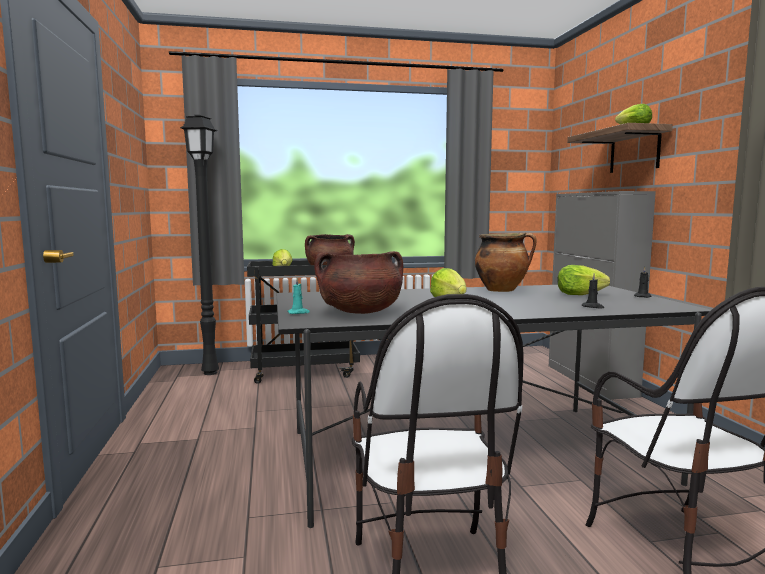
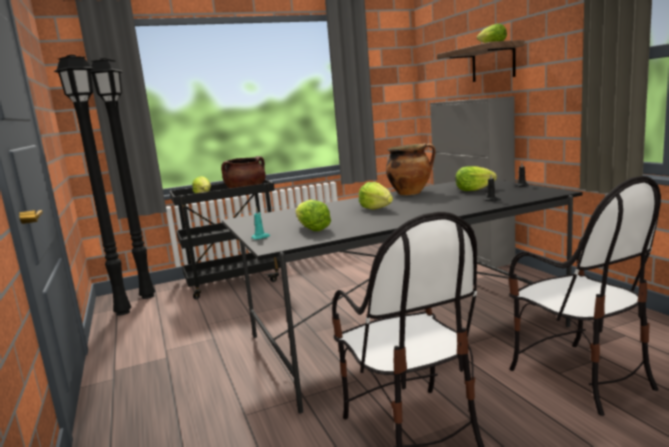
camera: 10 degrees left, 5 degrees up
(178, 385) = (123, 312): none -> black floor lamp
(360, 312) = (312, 229): brown cooking pot -> lettuce

